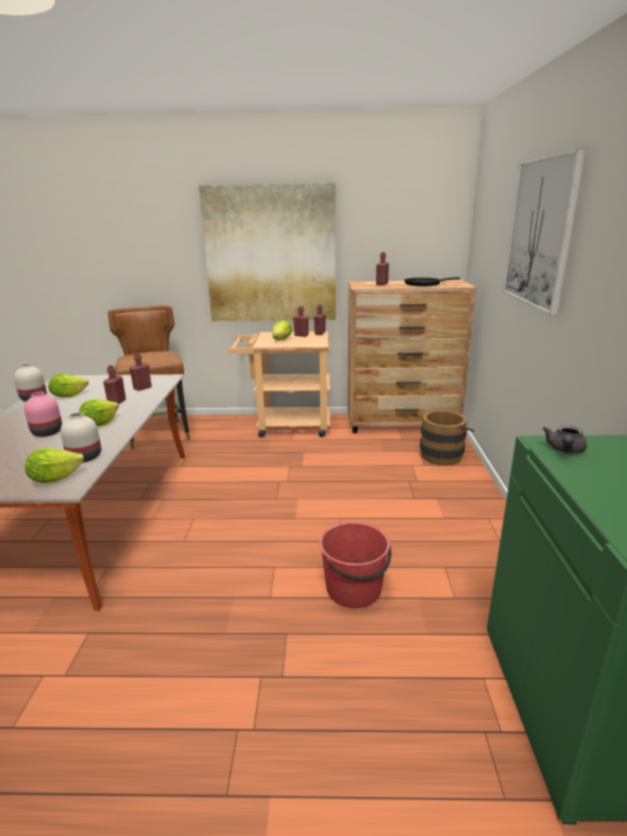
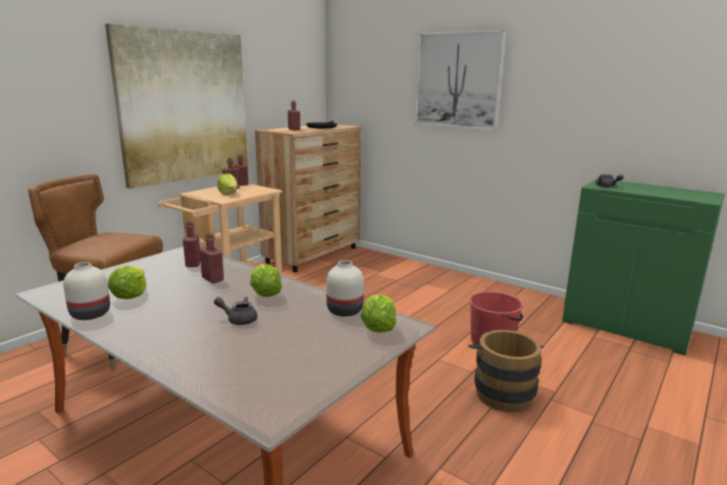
camera: 55 degrees left, 5 degrees down
(46, 432) = (238, 319): pink vase -> grey teapot
(443, 454) = (377, 262): brown bucket -> brown bucket (502, 391)

